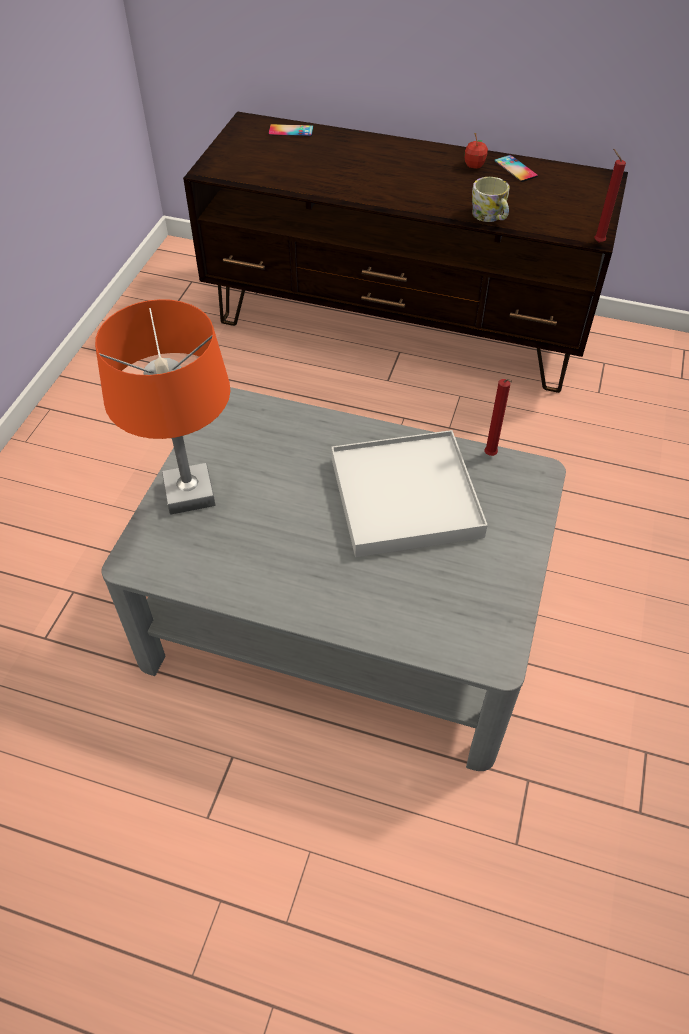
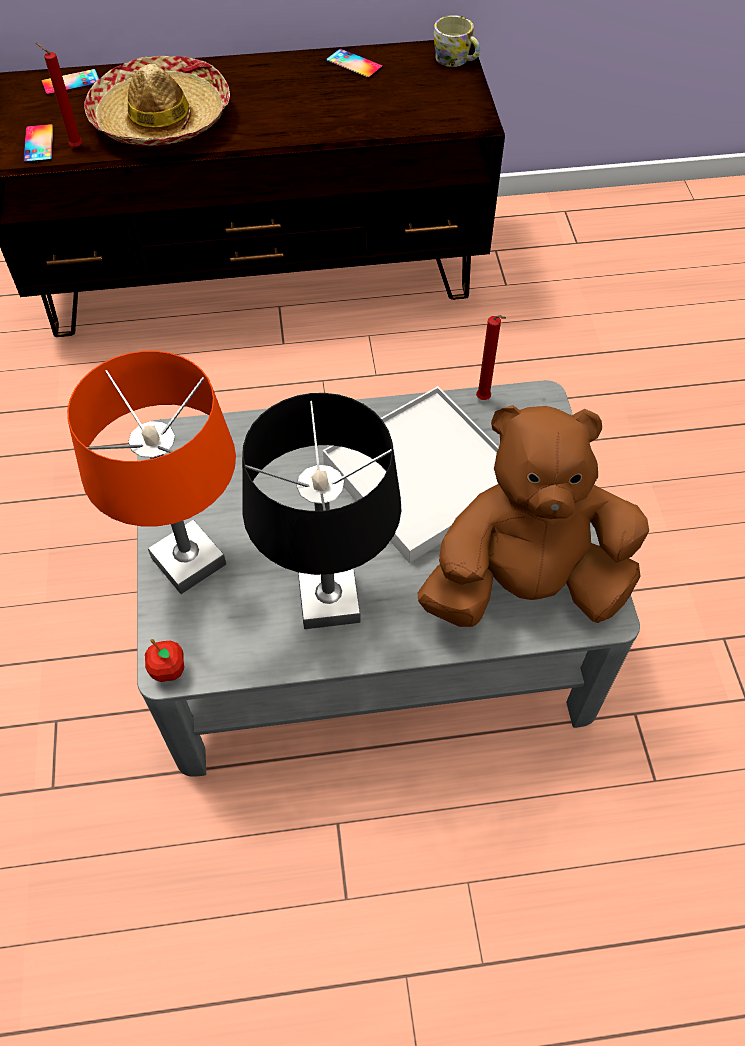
camera: 25 degrees left, 5 degrees up
(242, 166) = (39, 144): none -> phone
(275, 562) = (328, 602): none -> black table lamp
(341, 171) = (161, 118): none -> hat
(441, 610) = (525, 584): none -> brown plush toy
(474, 166) = (308, 72): apple -> apple (168, 670)
(490, 216) = (359, 129): mug -> mug (456, 60)
(597, 241) = (484, 127): red candle -> red candle (74, 147)

